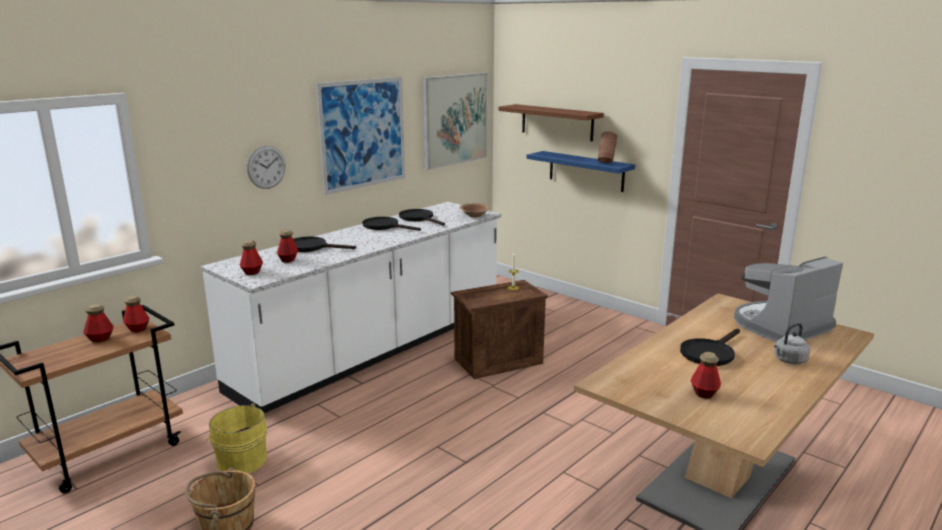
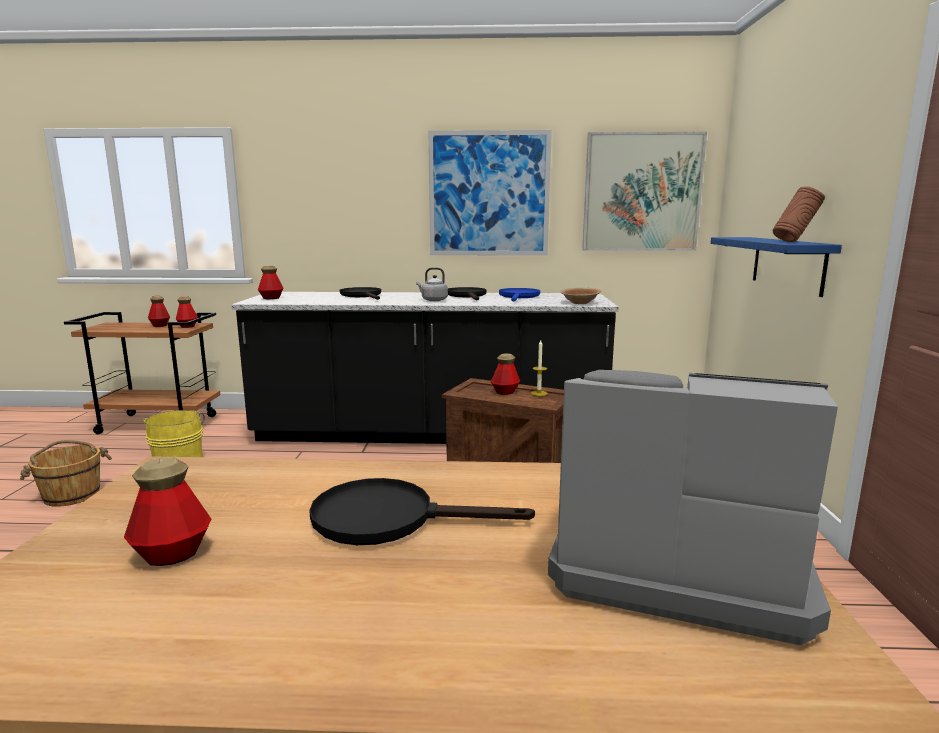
camera: 50 degrees right, 5 degrees down
(266, 167) = (363, 214): wall clock -> none
(288, 260) = (318, 297): bottle -> bottle (505, 392)
(374, 350) = (430, 434): white counter -> black counter
(419, 218) = (519, 297): black frying pan -> blue frying pan
(557, 122) = (768, 189): brown shelf -> none
(789, 360) = (466, 618): grey kettle -> grey kettle (433, 300)

